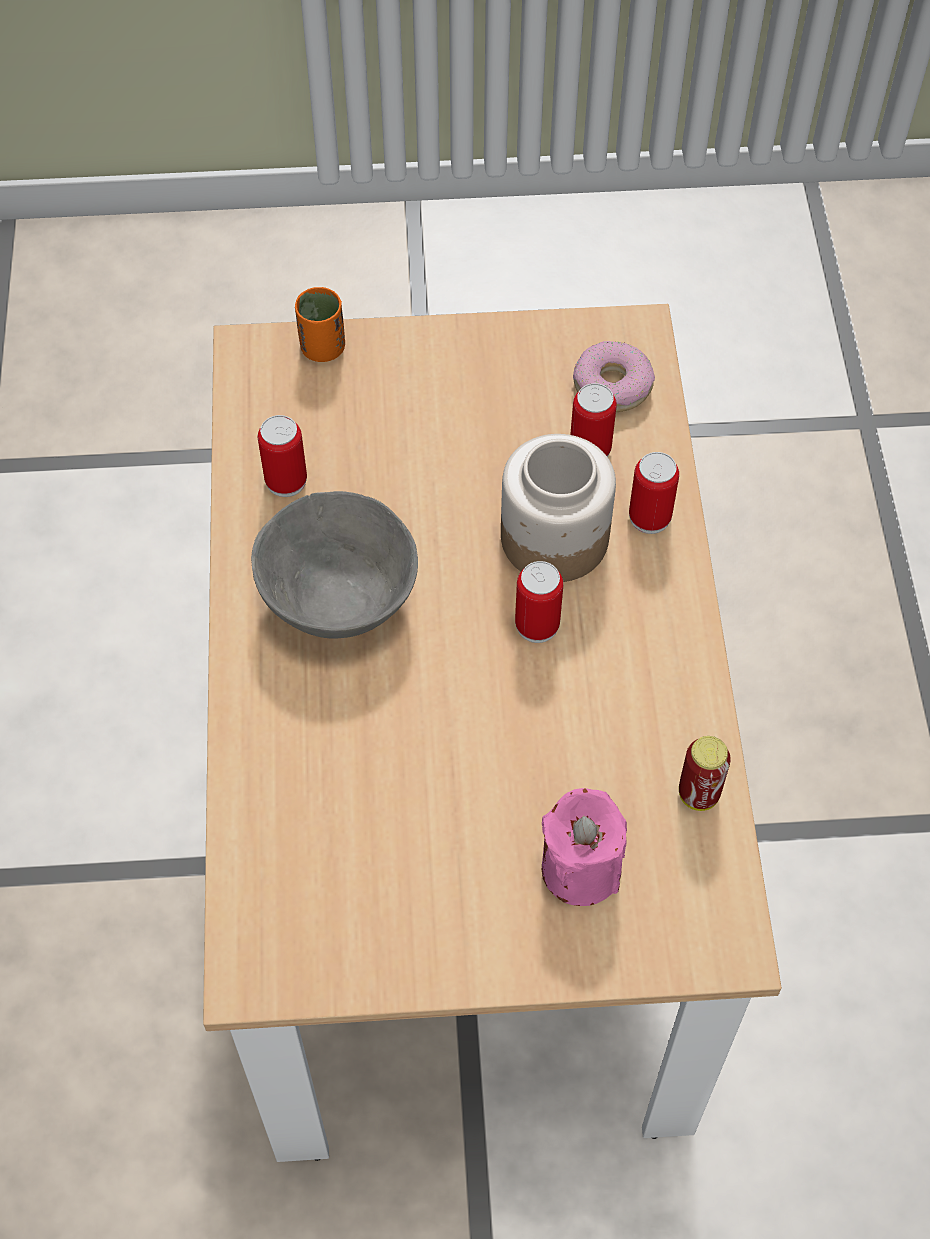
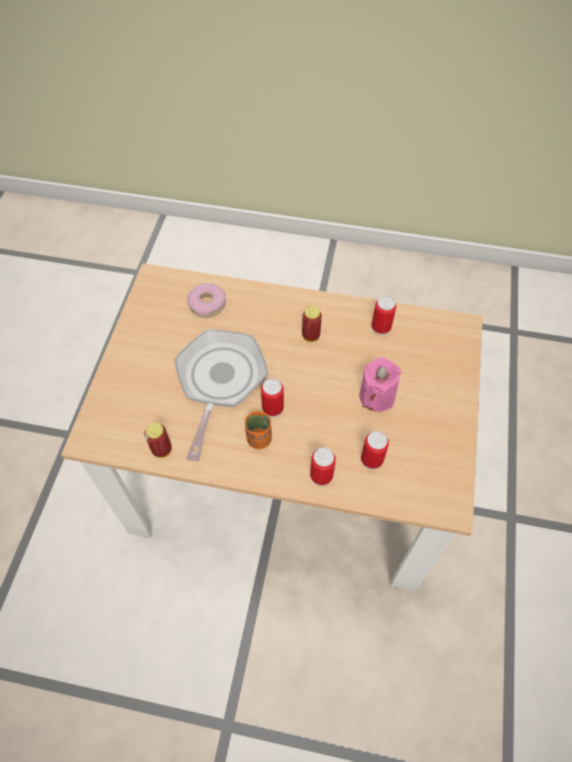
camera: 105 degrees right, 0 degrees up
(322, 348) = (460, 356): orange cup -> orange cup (259, 439)
(341, 597) = (310, 336): grey bowl -> can
(506, 736) = (219, 381): none -> frying pan
(553, 538) = (320, 427): jar -> none
(580, 869) = (147, 393): pink candle -> pink candle (377, 396)
(612, 385) = (413, 483): donut -> donut (207, 304)

